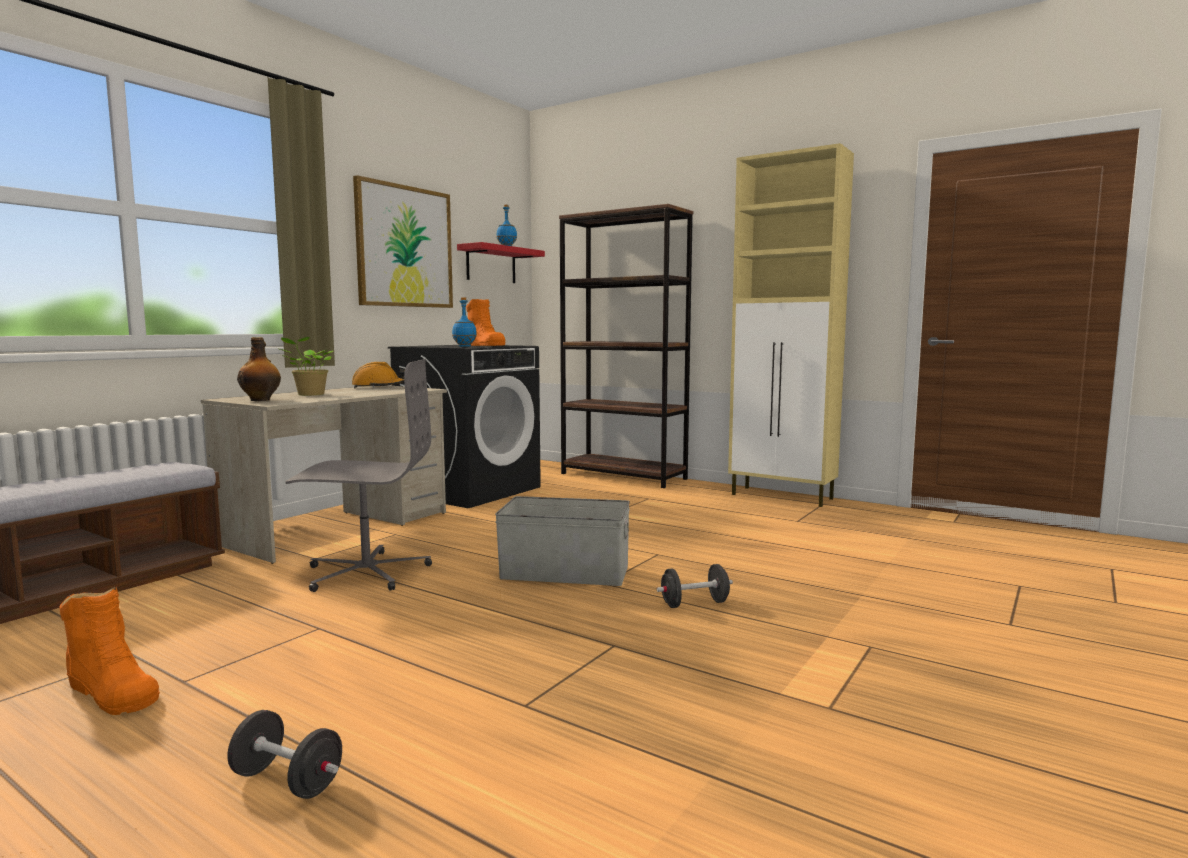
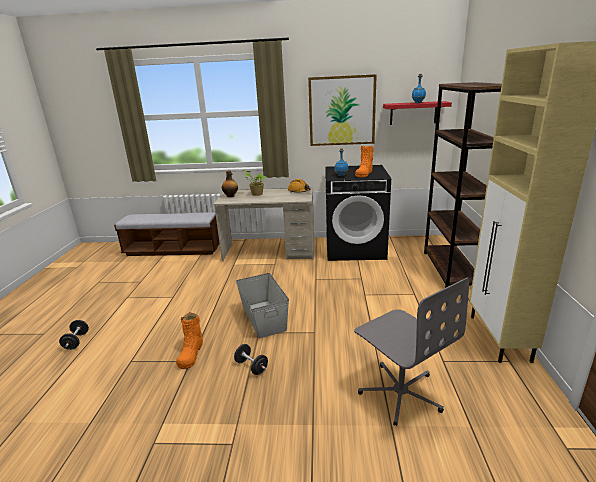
camera: 60 degrees right, 15 degrees up
(112, 692) = (117, 292): orange boot -> orange boot (191, 353)
(366, 572) = (227, 279): grey office chair -> grey office chair (400, 393)

